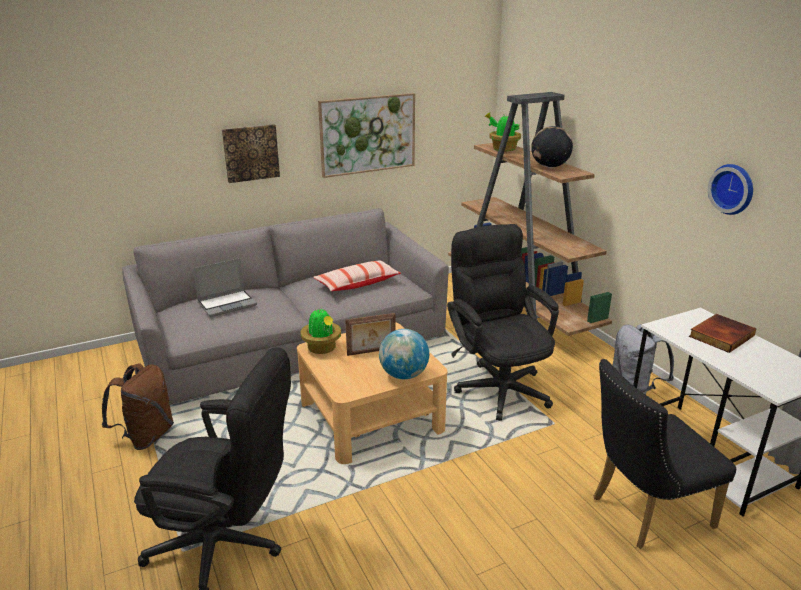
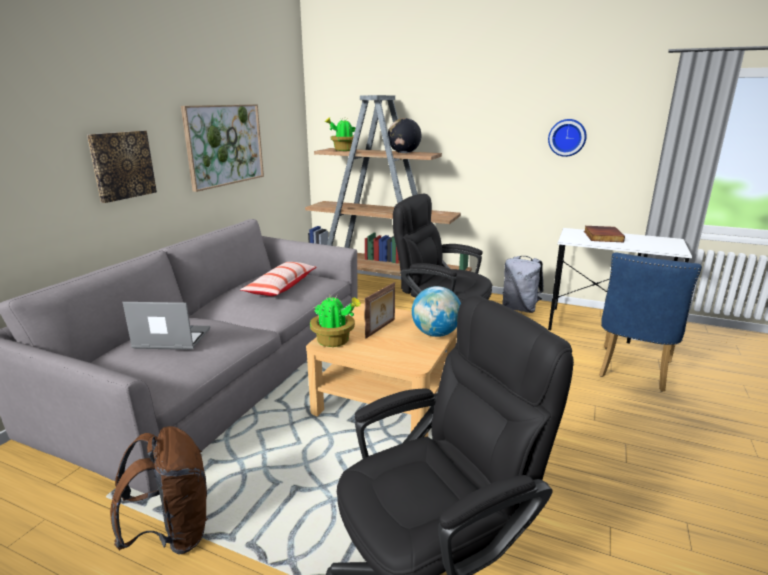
camera: 40 degrees left, 5 degrees down
(227, 304) = (171, 339): laptop -> laptop turned 105 degrees counterclockwise
(643, 513) = (632, 371): black chair -> blue chair

